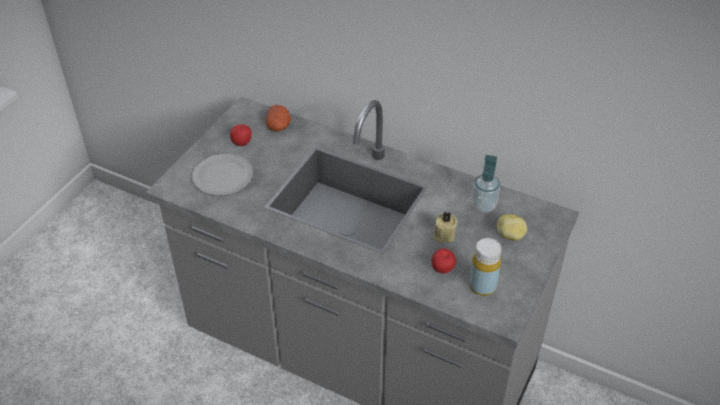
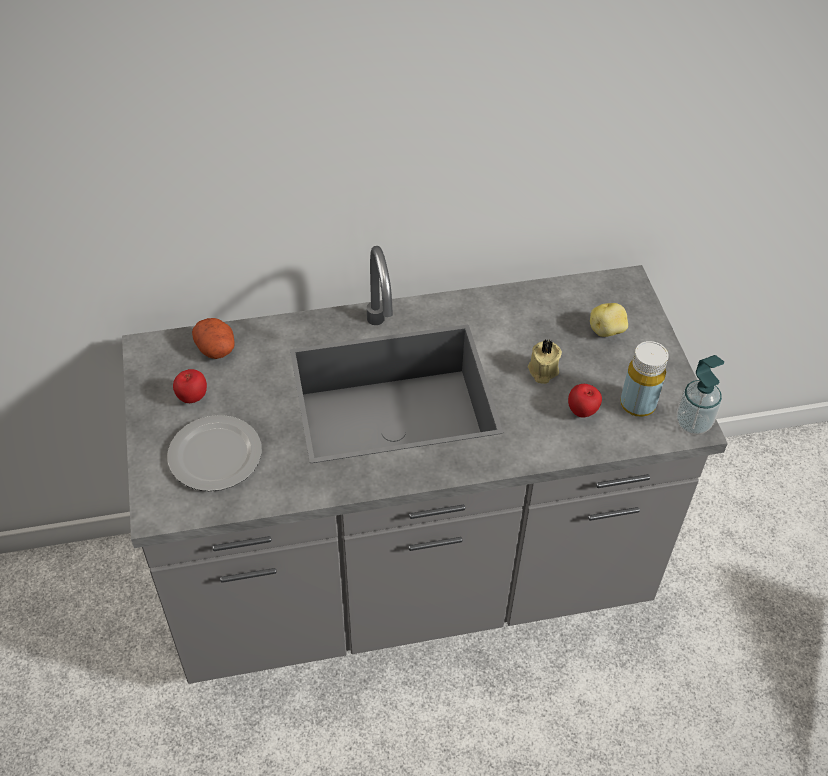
camera: 40 degrees left, 5 degrees up
(483, 205) = (547, 312): soap dispenser -> soap dispenser (693, 423)

